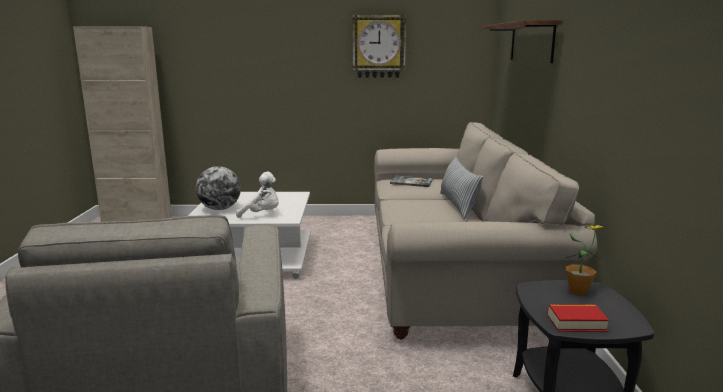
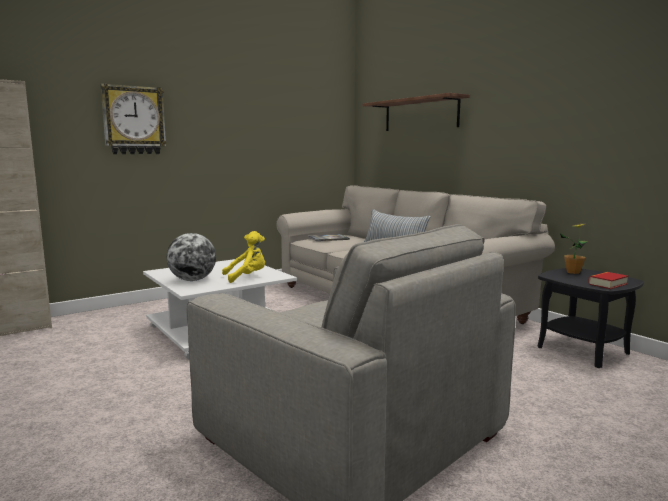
camera: 35 degrees left, 5 degrees down
(262, 214) = (247, 277): white plush toy -> yellow plush toy
(378, 46) = (267, 119): wall clock -> wall clock (134, 120)

